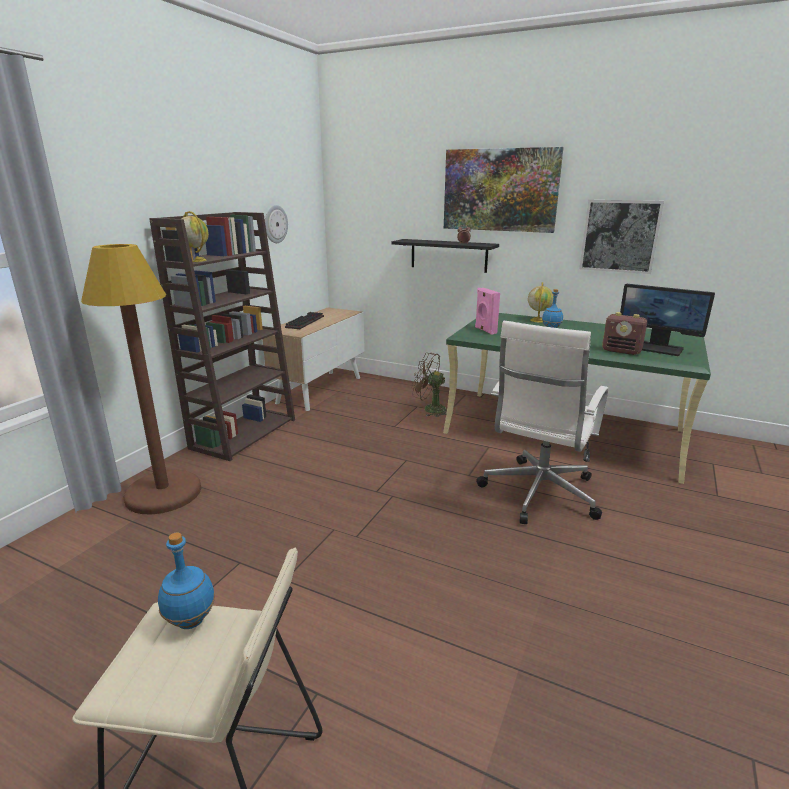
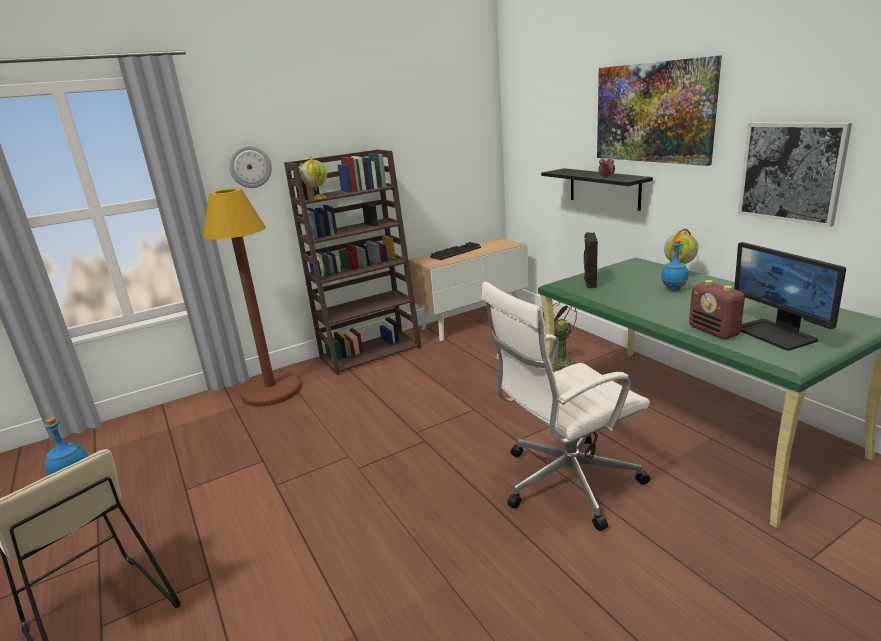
camera: 35 degrees right, 0 degrees up
(275, 224) = (431, 156): wall clock -> wall clock (250, 166)
(485, 330) = (589, 282): pink speaker -> black speaker

